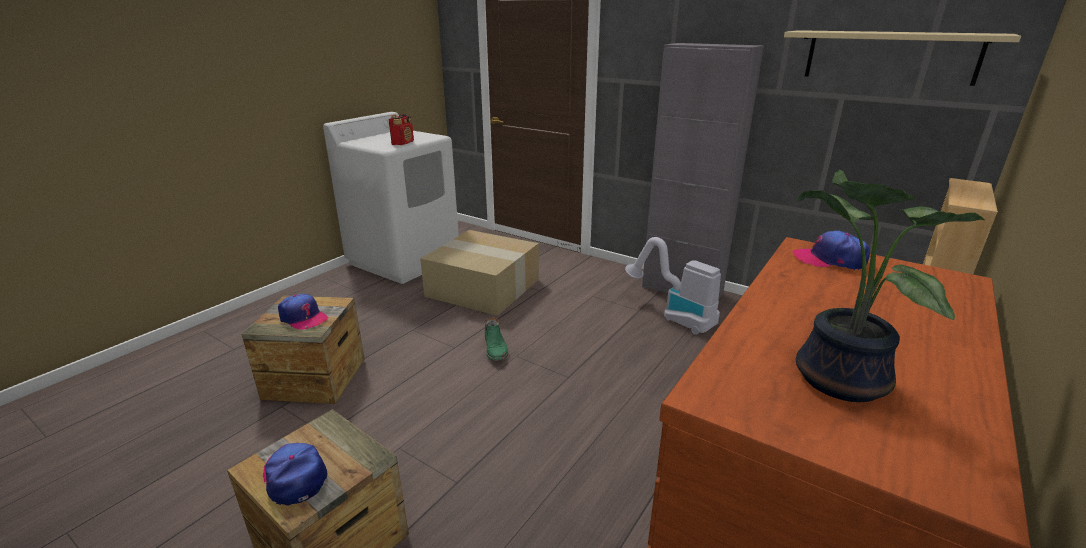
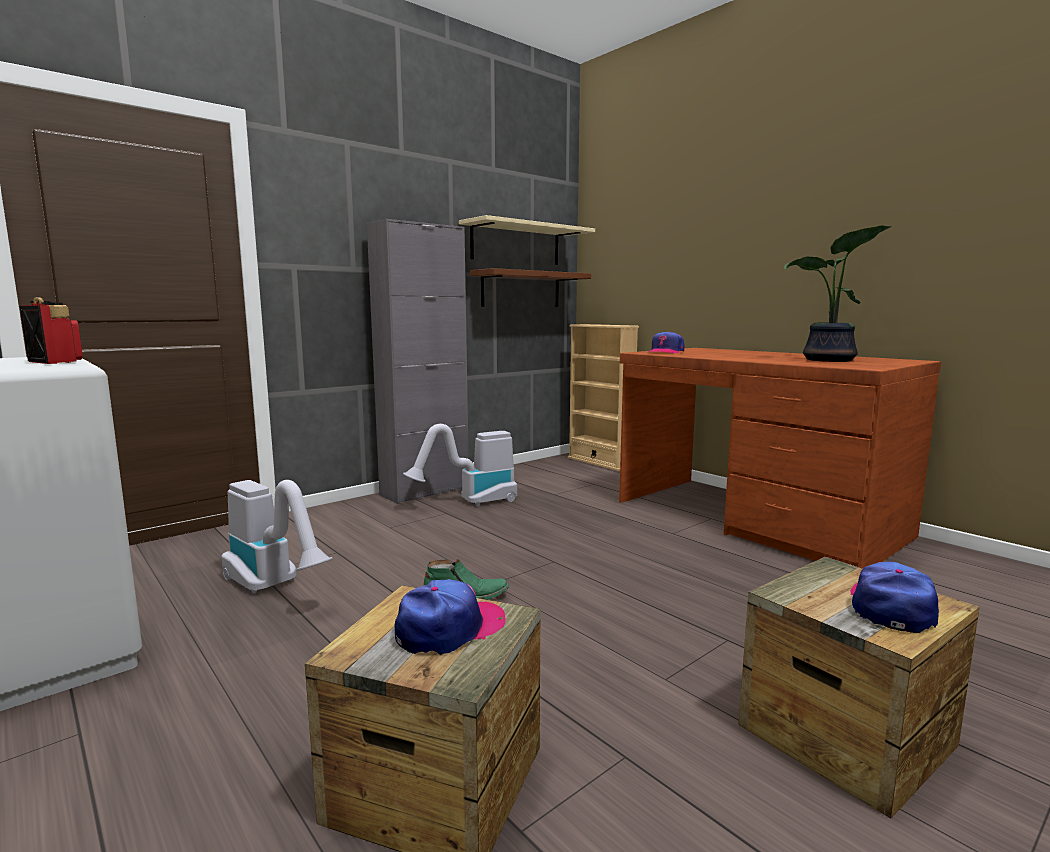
camera: 75 degrees left, 15 degrees down
(295, 475) = (891, 607): cap -> cap turned 135 degrees clockwise
(485, 287) = (275, 587): cardboard box -> vacuum cleaner
(883, 117) = (521, 289): none -> brown shelf

